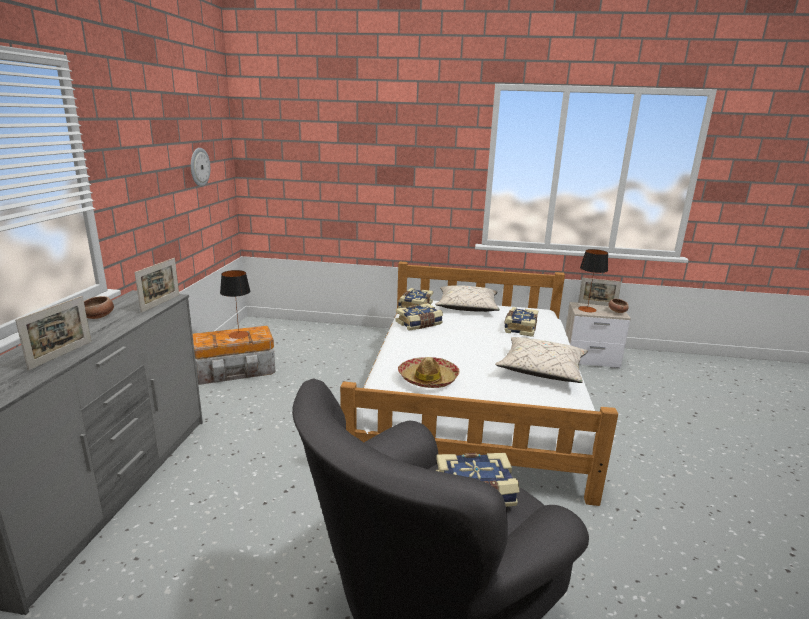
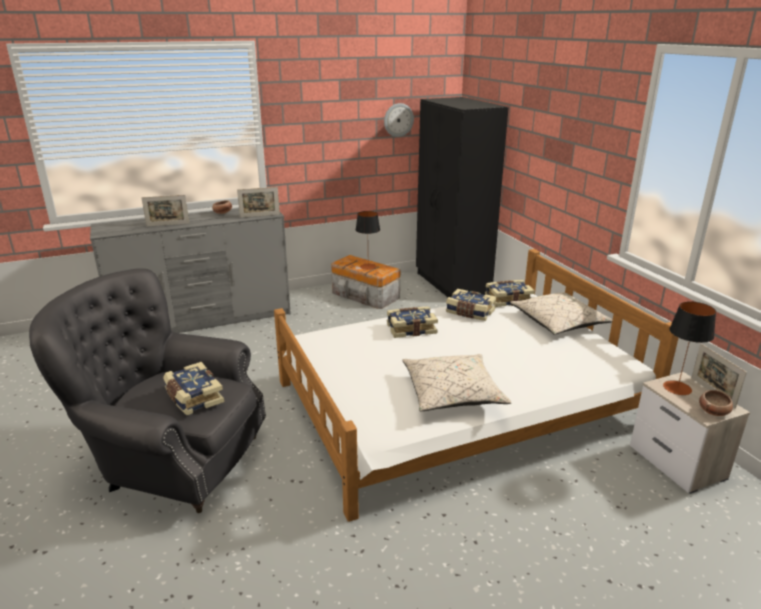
camera: 60 degrees right, 5 degrees up
(284, 330) = (452, 285): none -> black wardrobe
(428, 379) = (362, 345): hat -> none
(519, 328) = (545, 361): book -> book (411, 329)

